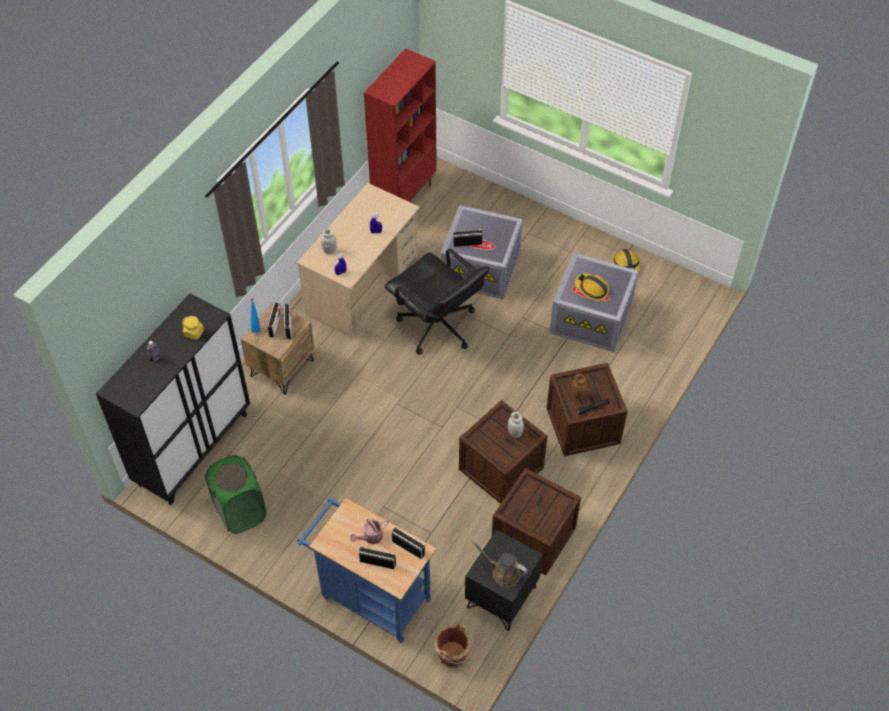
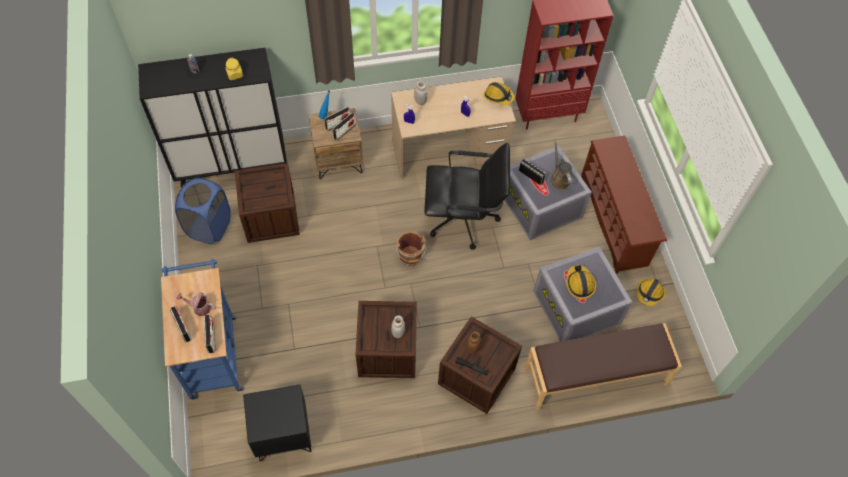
camera: 45 degrees right, 5 degrees up
(240, 512) = (209, 227): green laundry basket -> blue laundry basket
(384, 199) = (498, 97): none -> hard hat
(437, 327) = (463, 219): black office chair -> black office chair turned 90 degrees counterclockwise
(453, 655) = (210, 440): brown bucket -> brown bucket (410, 257)
(503, 573) = (267, 417): brown watering can -> brown watering can (559, 178)
(533, 536) = (351, 417): crate -> crate (271, 217)
(544, 234) = (615, 220): none -> brown shoe rack
(659, 352) = (596, 377): none -> brown bench

